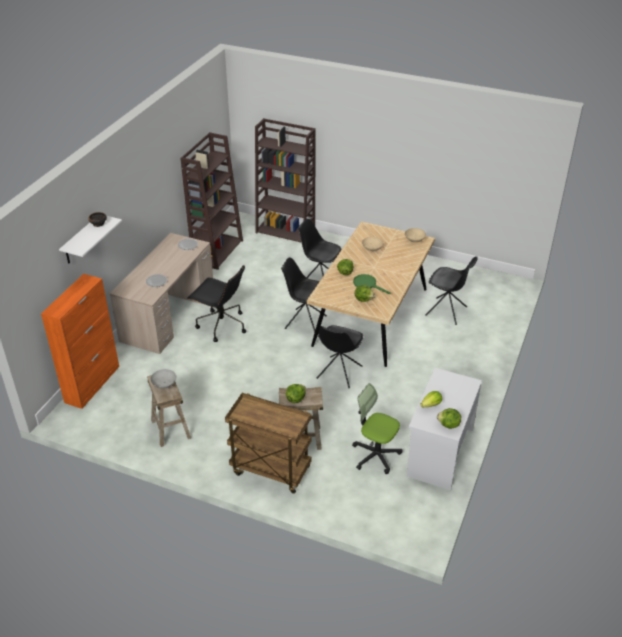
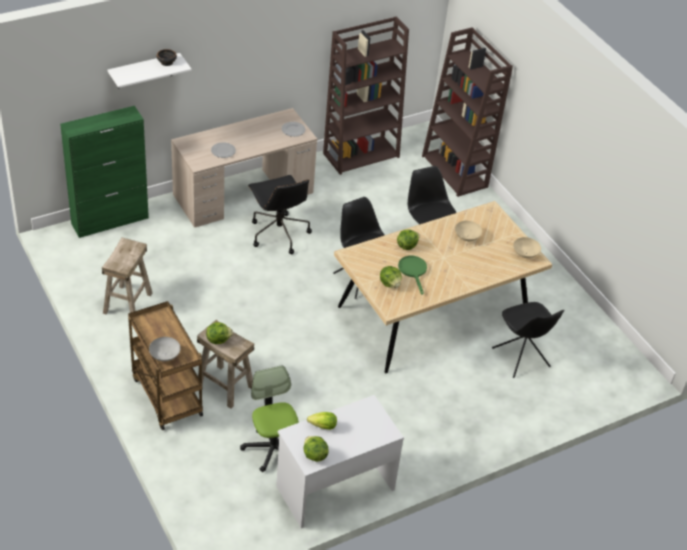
camera: 35 degrees right, 5 degrees up
(92, 384) = (110, 220): orange cabinet -> green cabinet
(164, 385) = (126, 254): grey bowl -> grey bowl (164, 355)
(339, 373) = (332, 349): black chair -> none

